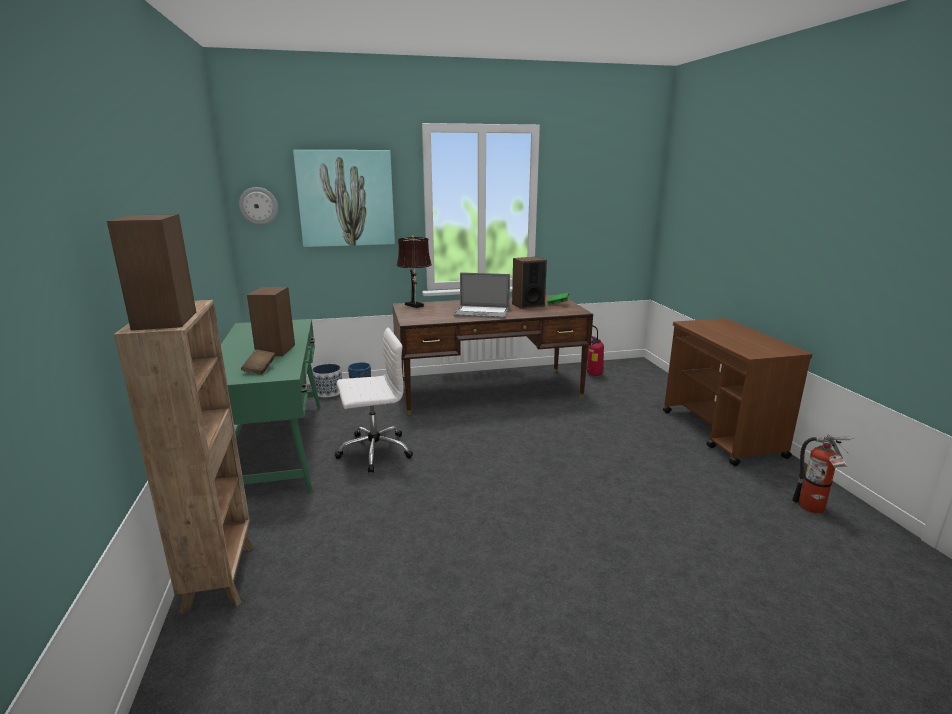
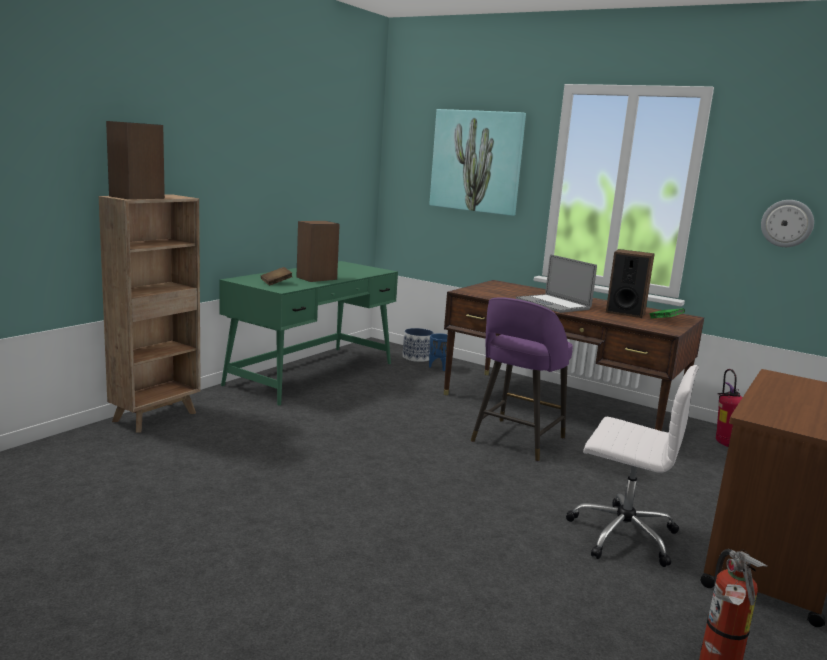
camera: 45 degrees right, 5 degrees down
(258, 206) = (403, 161): wall clock -> wall clock (787, 223)
(373, 451) = (366, 403): white office chair -> white office chair (621, 534)
(415, 306) = (507, 285): brown table lamp -> none
(513, 427) = (516, 440): none -> purple stool

